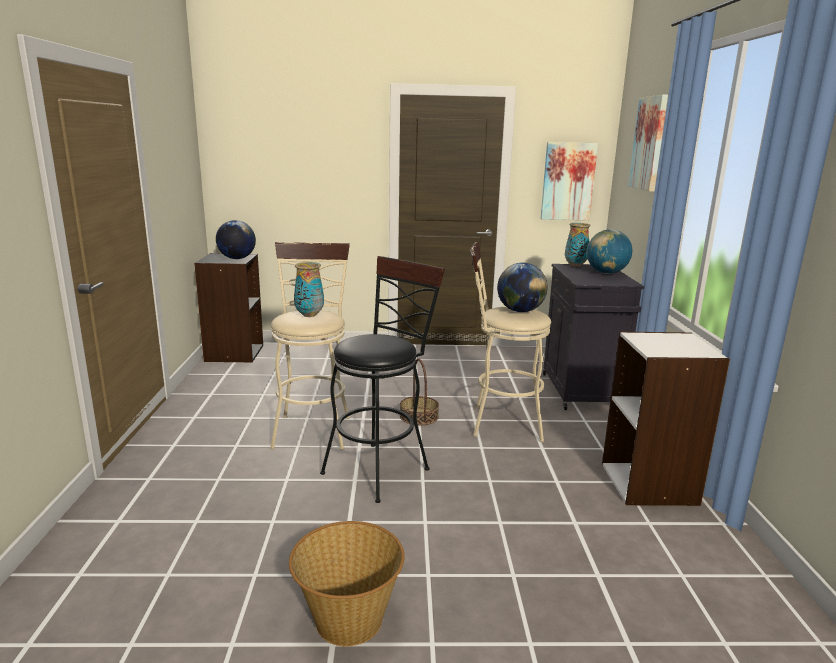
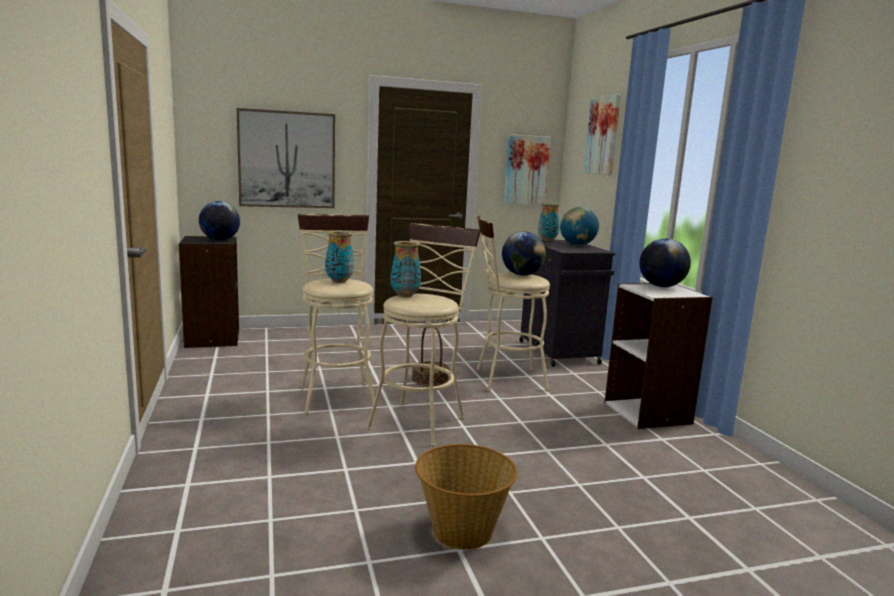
camera: 15 degrees left, 5 degrees down
(306, 176) = (287, 159): none -> picture
(360, 338) = (405, 295): none -> vase
(381, 467) = (420, 420): black stool -> beige stool
(673, 338) = (661, 286): none -> globe

